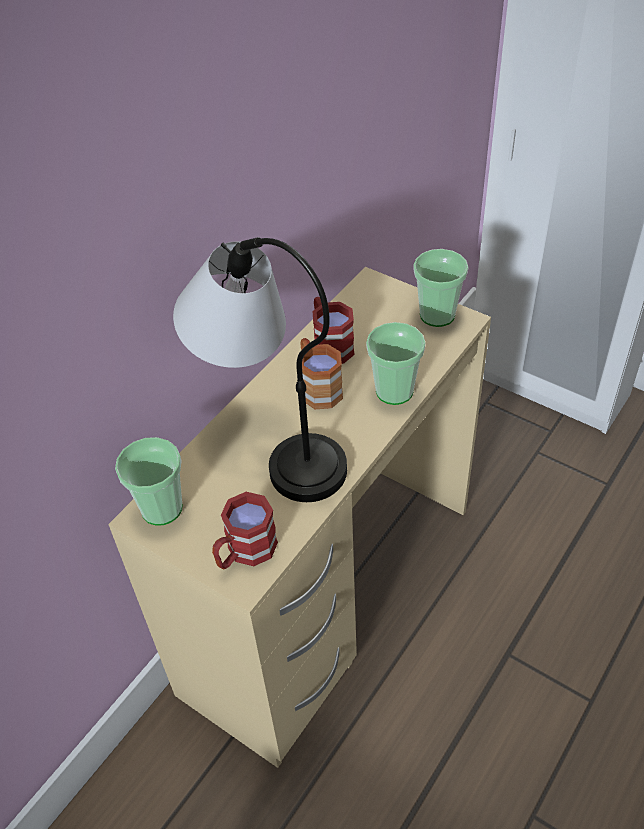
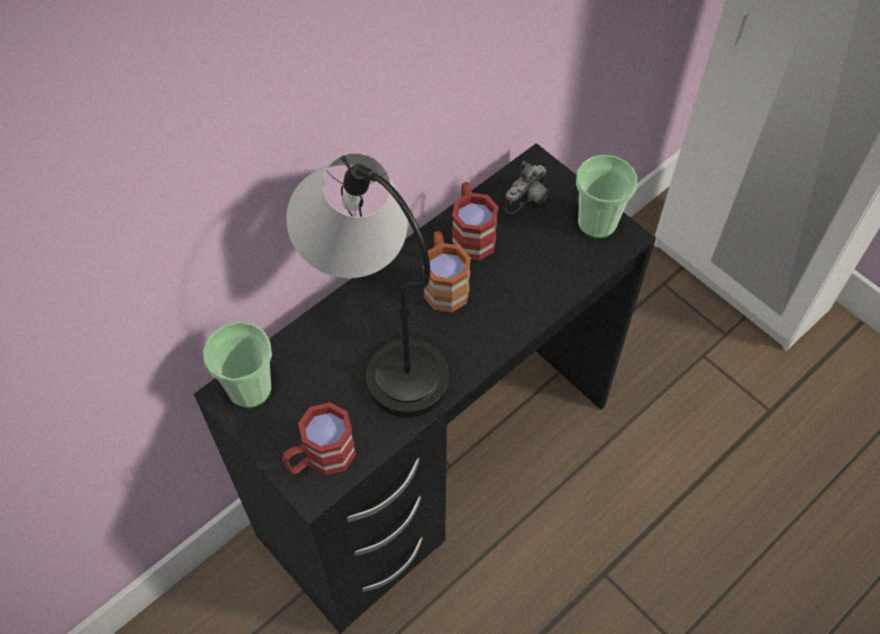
camera: 10 degrees right, 10 degrees up
(329, 596) = (435, 467): beige desk -> black desk
(372, 309) = (528, 200): none -> camera
(394, 391) = (523, 306): cup -> none

